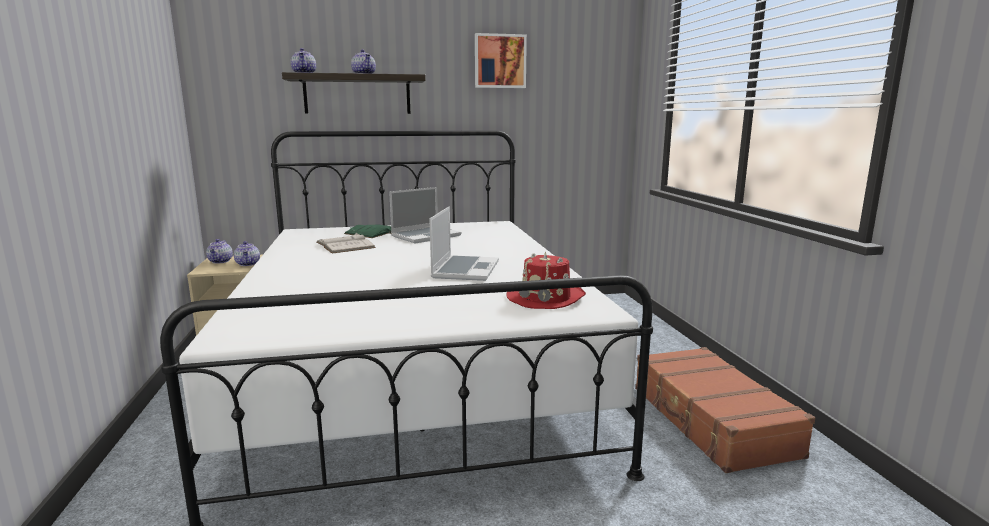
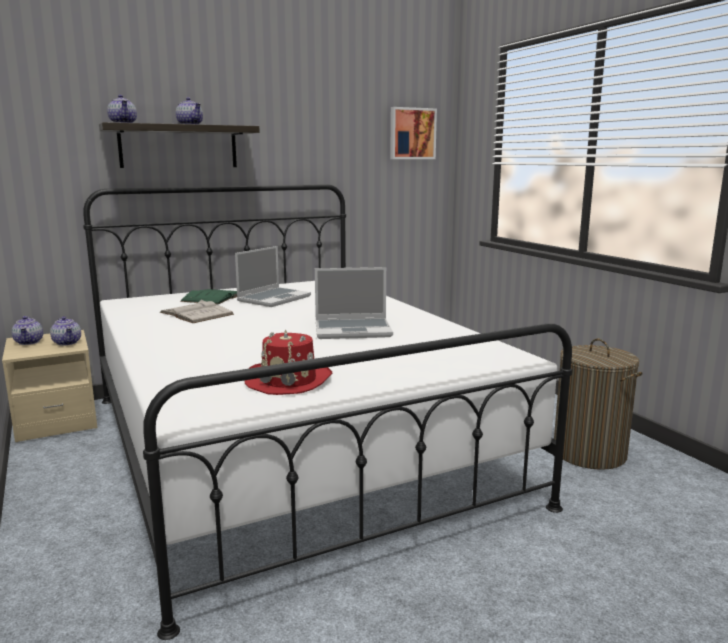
camera: 15 degrees left, 0 degrees up
(465, 269) = (354, 330): laptop -> laptop turned 90 degrees clockwise
(500, 61) = (326, 112): picture -> picture (412, 133)
(546, 297) = (459, 350): red hat -> red hat (289, 380)
(710, 421) = (589, 453): brown suitcase -> laundry basket

